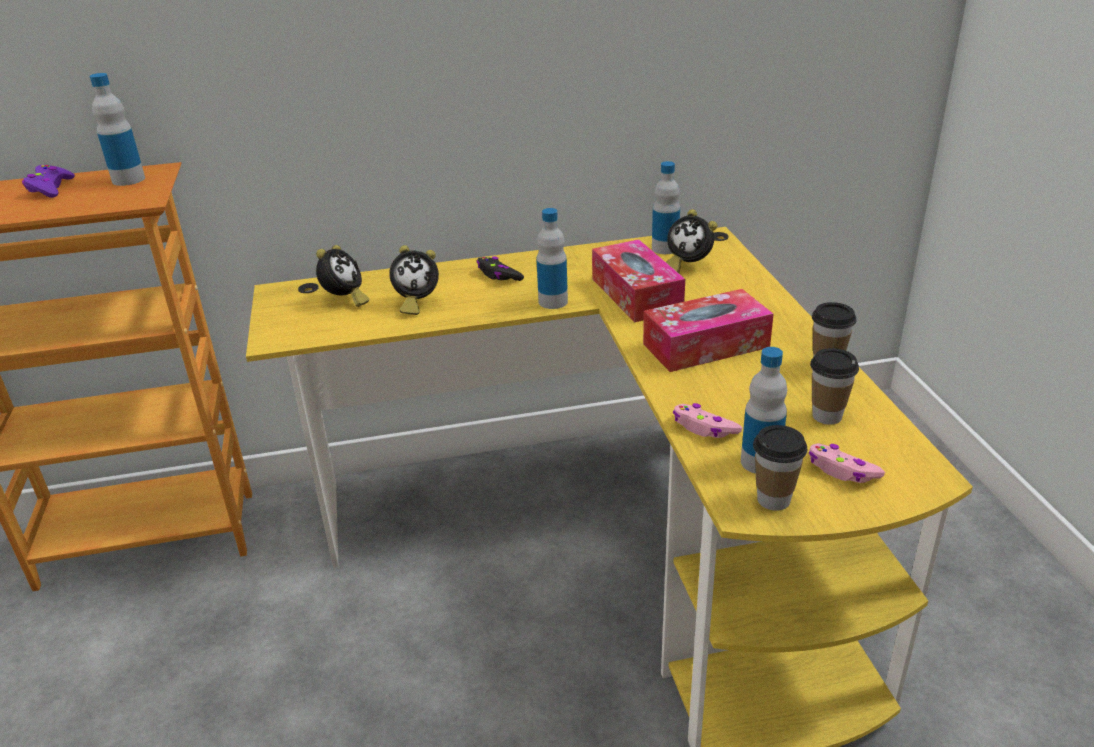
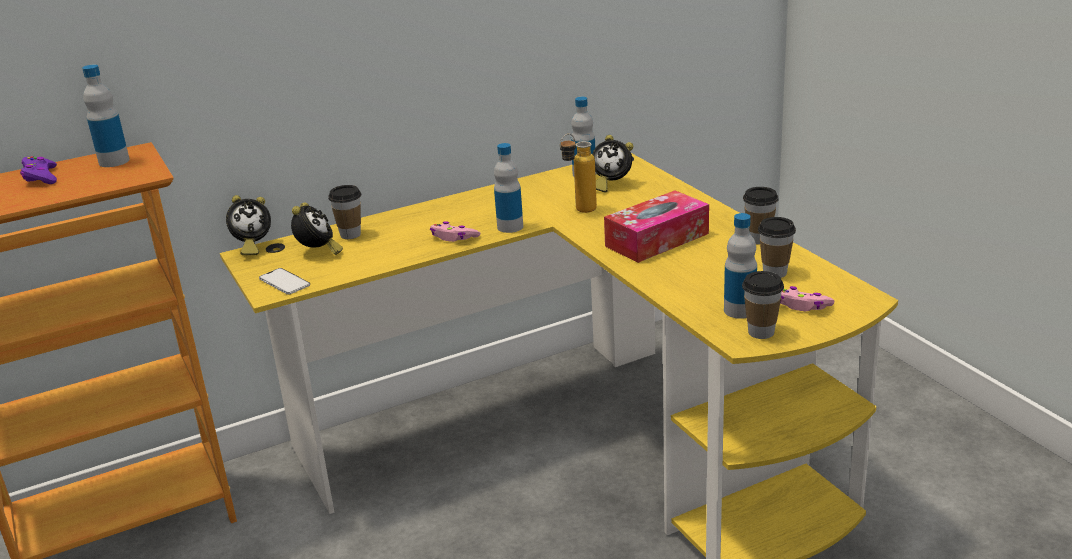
camera: 15 degrees left, 5 degrees down
(292, 330) = (284, 282): none -> phone
(388, 284) = (350, 234): none -> cup
(415, 304) = (387, 245): alarm clock -> alarm clock (252, 247)
(499, 275) = (449, 214): black game controller -> none
(636, 294) = (579, 211): tissue box -> bottle
(704, 428) = (685, 296): pink game controller -> pink game controller (454, 238)

